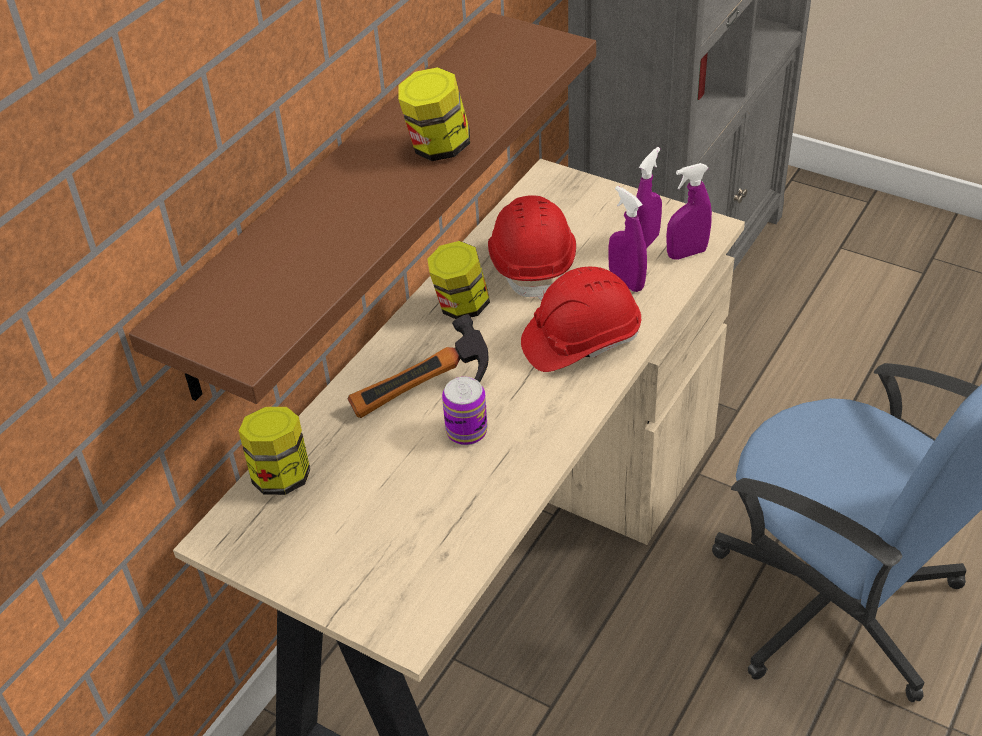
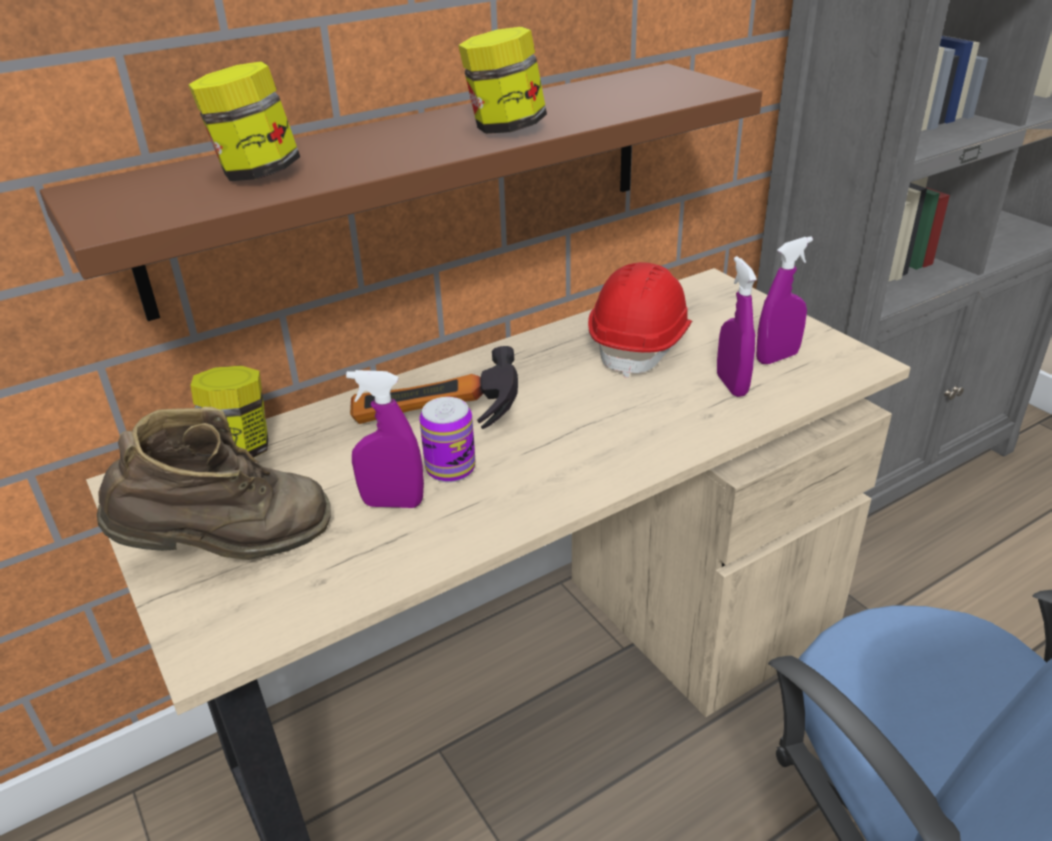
camera: 25 degrees right, 10 degrees down
(357, 559) = (232, 551): none -> brown boot
(461, 306) = (539, 361): jar -> jar (256, 174)
(580, 340) = (640, 423): red hard hat -> none
(686, 253) = (820, 378): purple spray bottle -> purple spray bottle (392, 503)

